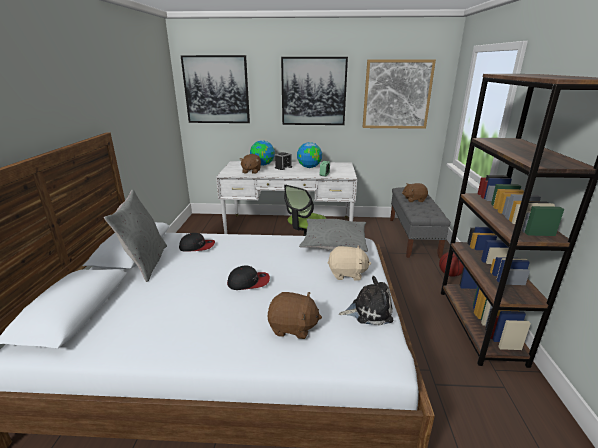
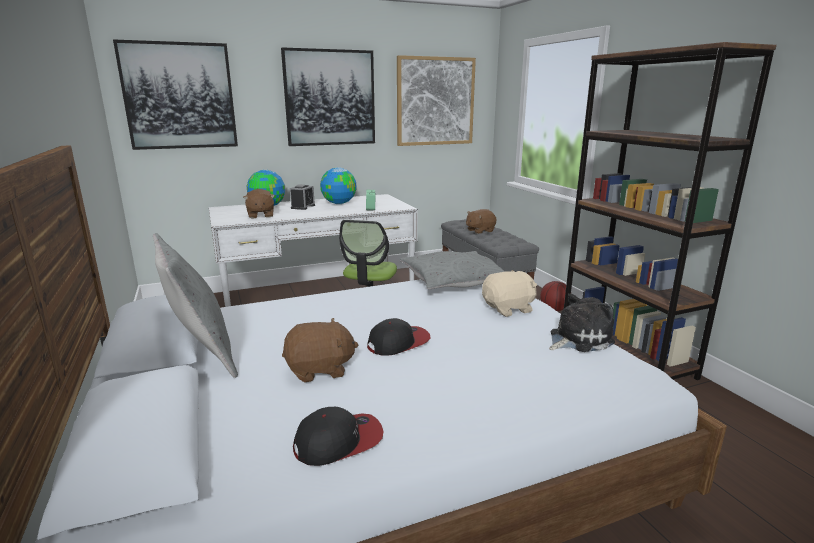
camera: 25 degrees left, 5 degrees down
(197, 246) = (267, 319): cap -> cap (339, 441)
(293, 327) = (516, 376): brown plush toy -> brown plush toy (320, 370)

